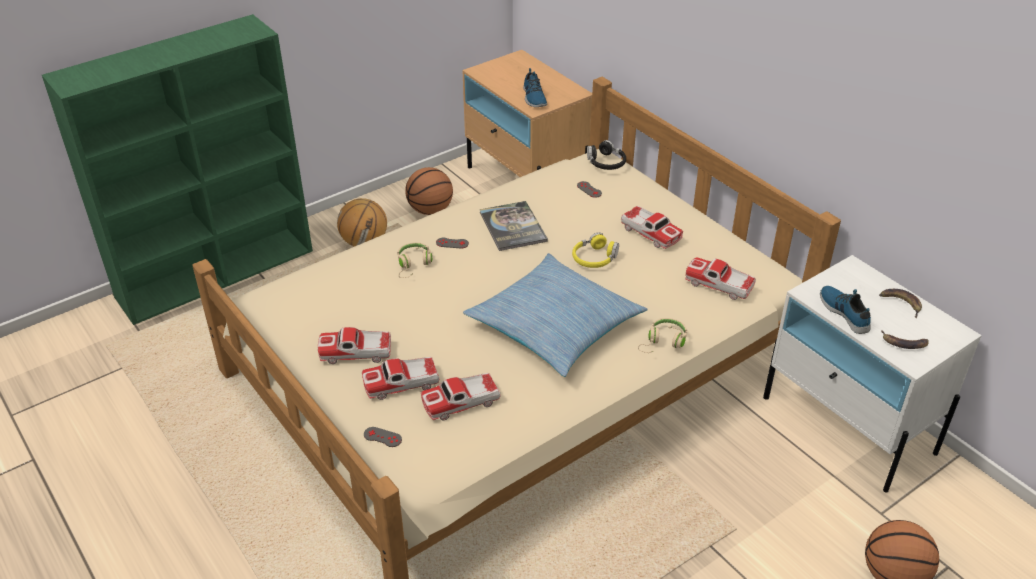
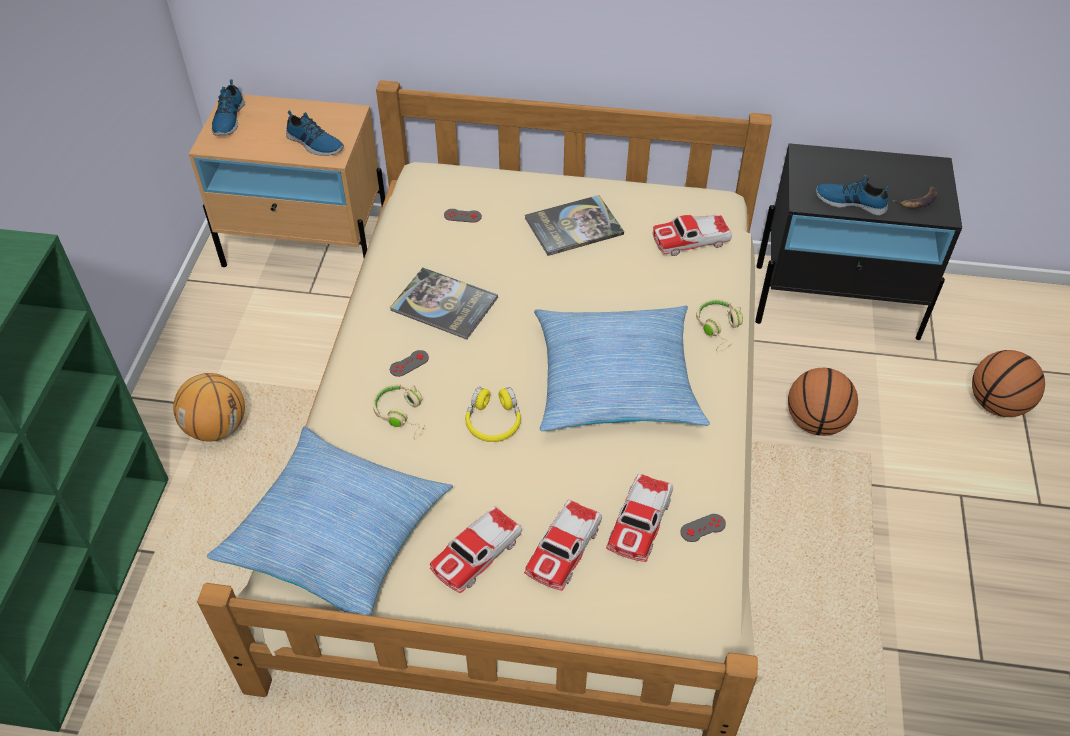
camera: 45 degrees left, 10 degrees up
(306, 295) = (336, 534): none -> pillow
(382, 437) = (621, 618): grey game controller -> grey game controller (703, 528)
(430, 210) = (243, 341): basketball -> basketball (815, 422)
(505, 63) = (228, 119): none -> shoe
(594, 258) = (560, 286): yellow headphones -> yellow headphones (493, 421)
(606, 162) = (439, 176): black headphones -> none
(650, 233) = (573, 226): toy car -> book
(848, 425) = (837, 301): white nightstand -> black nightstand
(900, 303) = (873, 166): banana -> none

